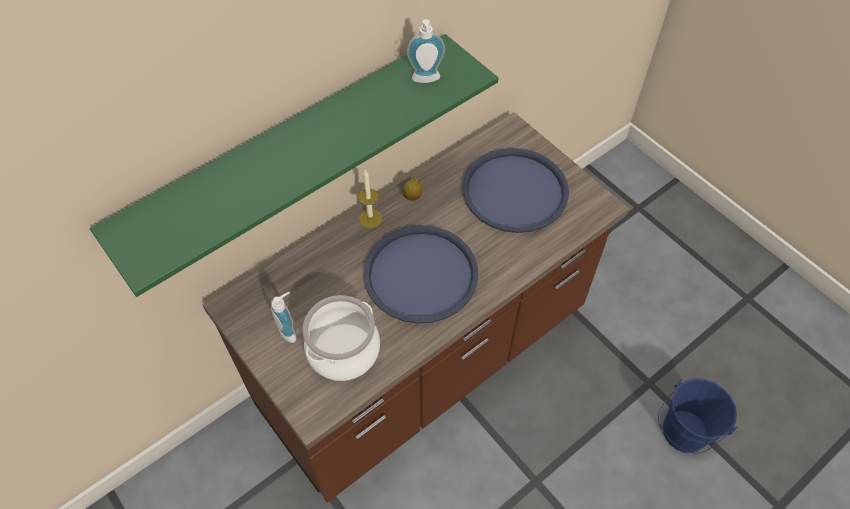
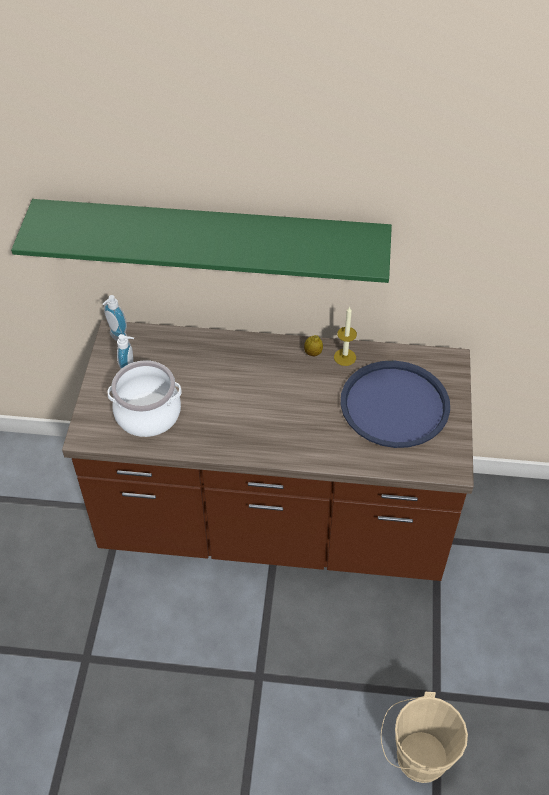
camera: 45 degrees right, 5 degrees down
(370, 218) = (266, 345): candle -> candle (345, 357)
(421, 274) = (254, 408): blue tray -> none
(426, 80) = (333, 246): soap dispenser -> soap dispenser (117, 338)
(681, 435) = (415, 757): blue bucket -> beige bucket

